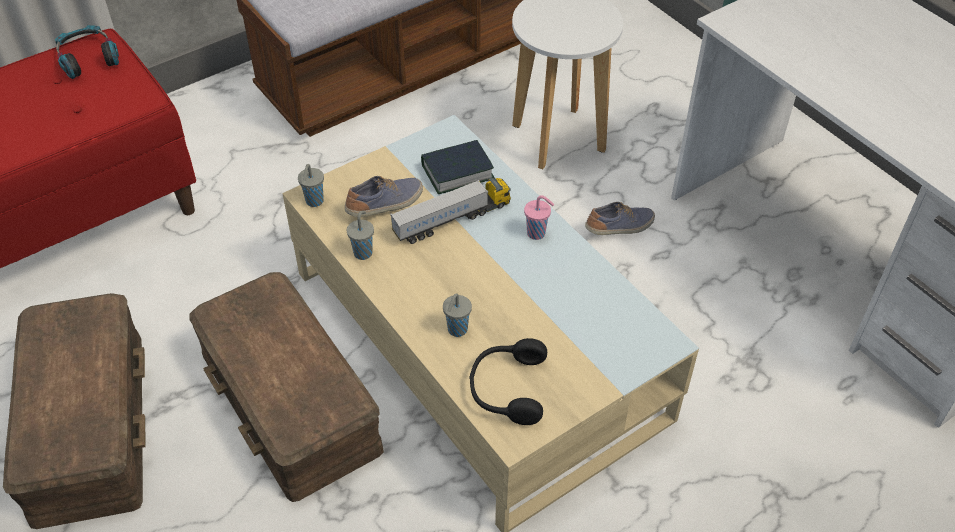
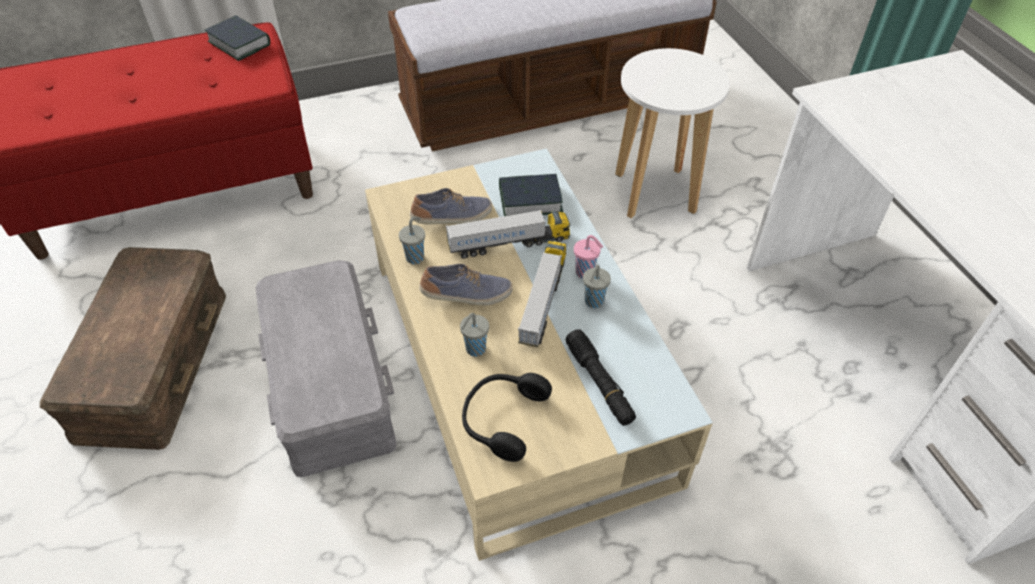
camera: 15 degrees right, 0 degrees up
(88, 58) = (239, 43): headphones -> book
(288, 401) = (327, 381): brown storage box -> grey storage box
(314, 202) = (389, 202): grey cup -> grey cup (593, 302)
(506, 270) = (543, 302): none -> toy truck
(585, 335) = (599, 383): none -> black flashlight
(620, 228) = (688, 286): shoe -> shoe (467, 295)

